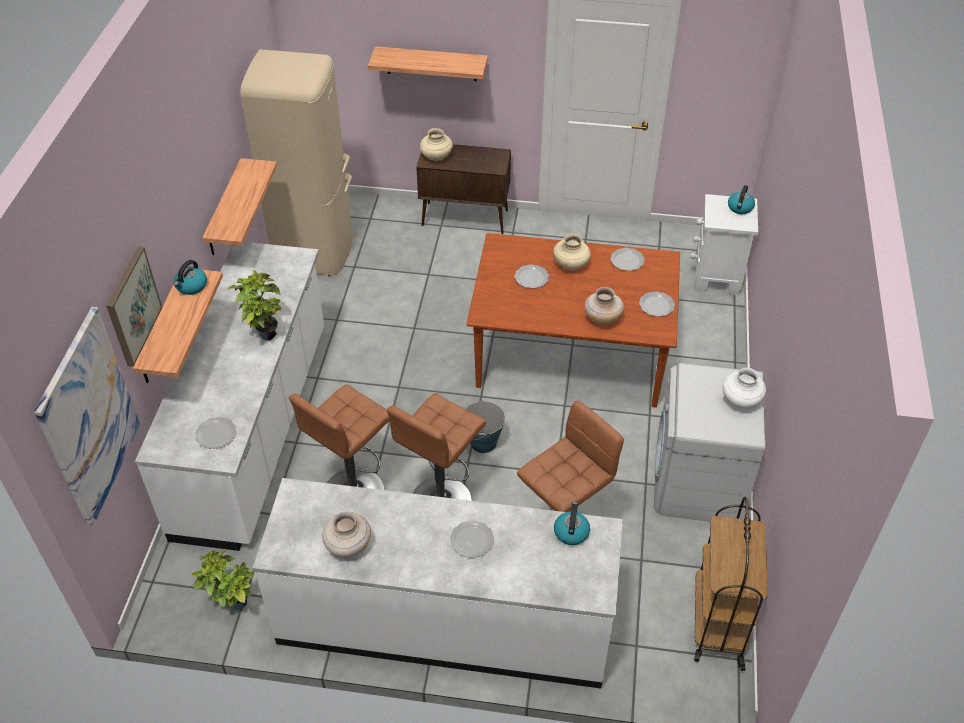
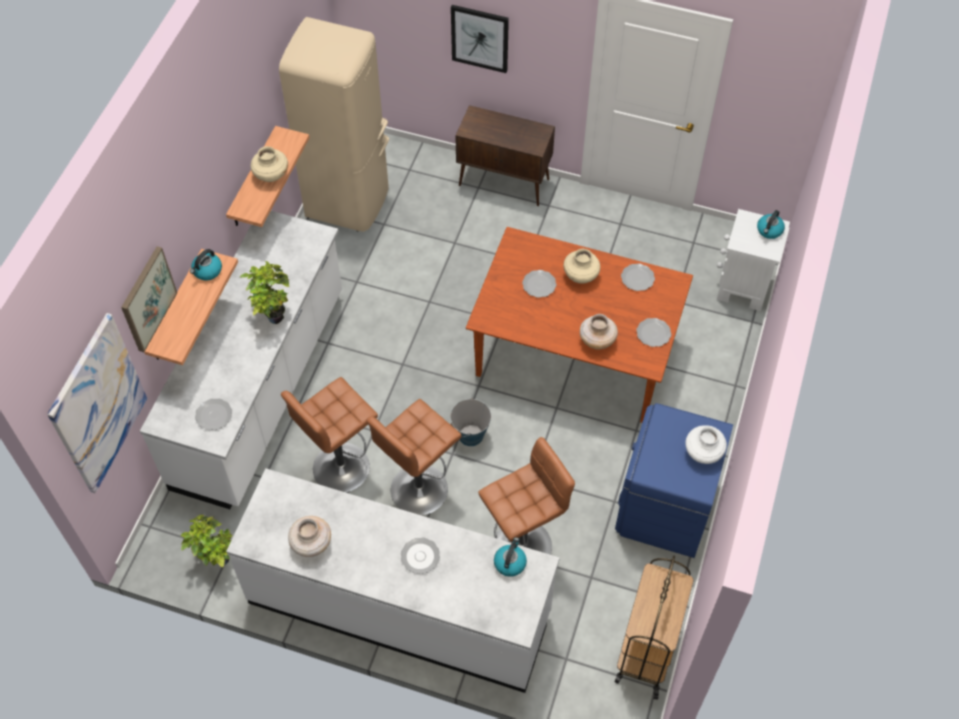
camera: 10 degrees right, 10 degrees up
(431, 64) = (480, 38): shelf -> picture
(436, 157) = (477, 126): beige vase -> beige vase (271, 175)
(696, 481) = (663, 507): white washing machine -> blue washing machine

